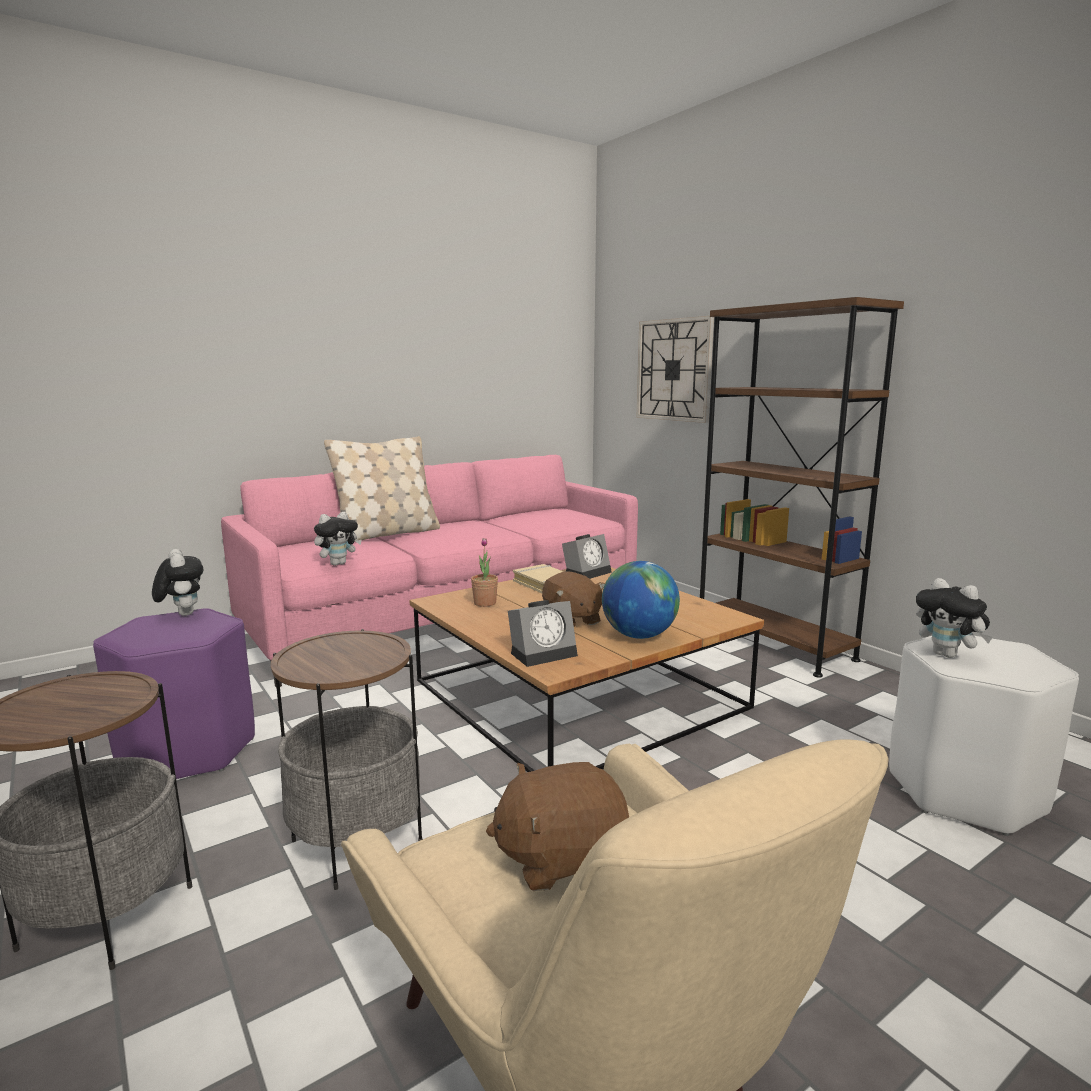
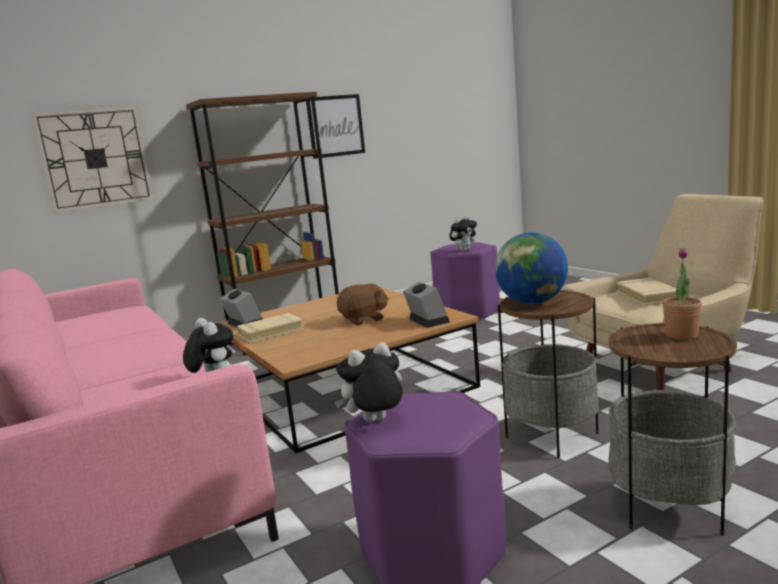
camera: 85 degrees left, 0 degrees up
(387, 534) = (84, 379): beige pillow -> none
(485, 603) = (310, 345): potted plant -> potted plant (681, 335)
(562, 858) = (648, 296): brown plush toy -> beige book
(639, 636) = (398, 304): globe -> globe (532, 303)
(965, 792) = (467, 312): white stool -> purple stool
(972, 354) = (335, 126): none -> picture

